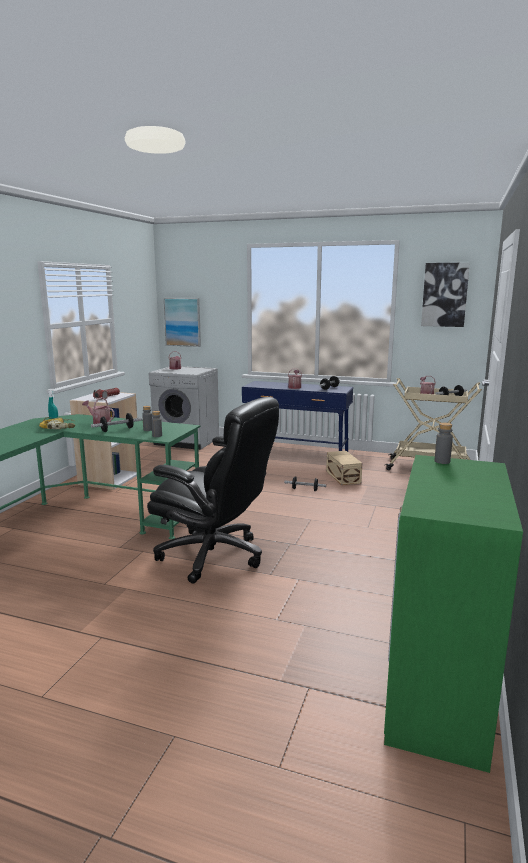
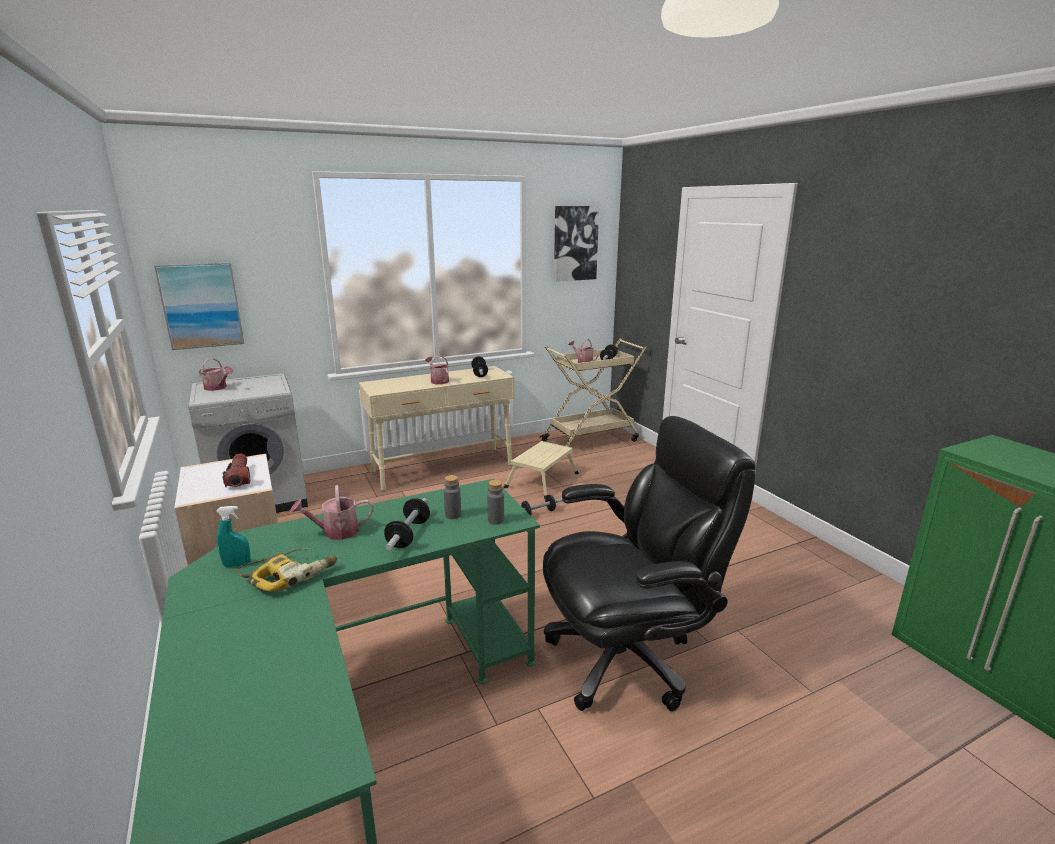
camera: 45 degrees left, 5 degrees up
(296, 454) = (443, 469): blue console table -> beige console table
(343, 476) = (542, 480): beige storage box -> beige step ladder
(442, 461) = (975, 449): grey bottle -> none

